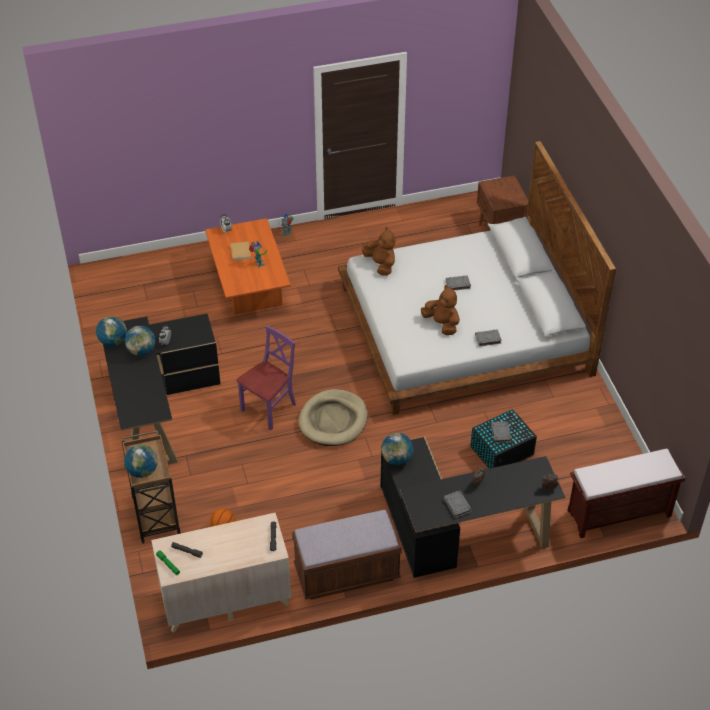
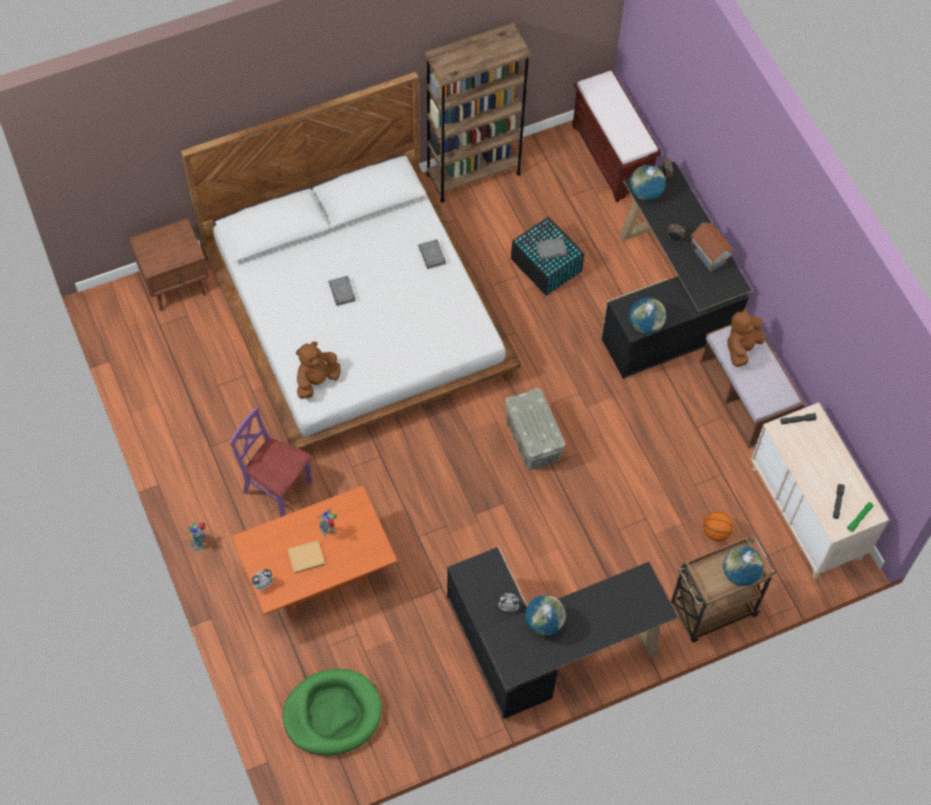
camera: 100 degrees left, 15 degrees up
(113, 341) = (533, 662): globe -> globe (645, 193)
(143, 289) = (332, 713): none -> green dog bed
(269, 408) = (526, 514): purple chair -> purple chair (277, 488)
(333, 420) = (532, 440): beige dog bed -> grey storage box
(442, 324) = (413, 305): brown plush toy -> brown plush toy (742, 347)
(457, 505) = (709, 254): grey book -> toy house
(601, 413) = (473, 174): none -> brown bookcase

